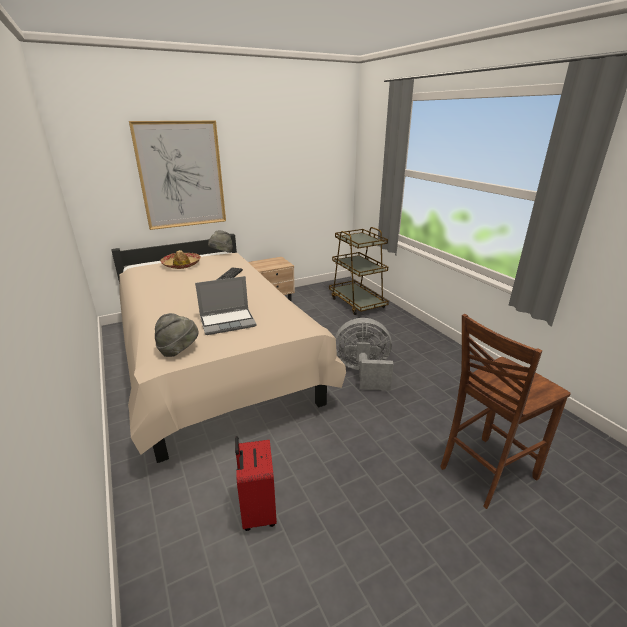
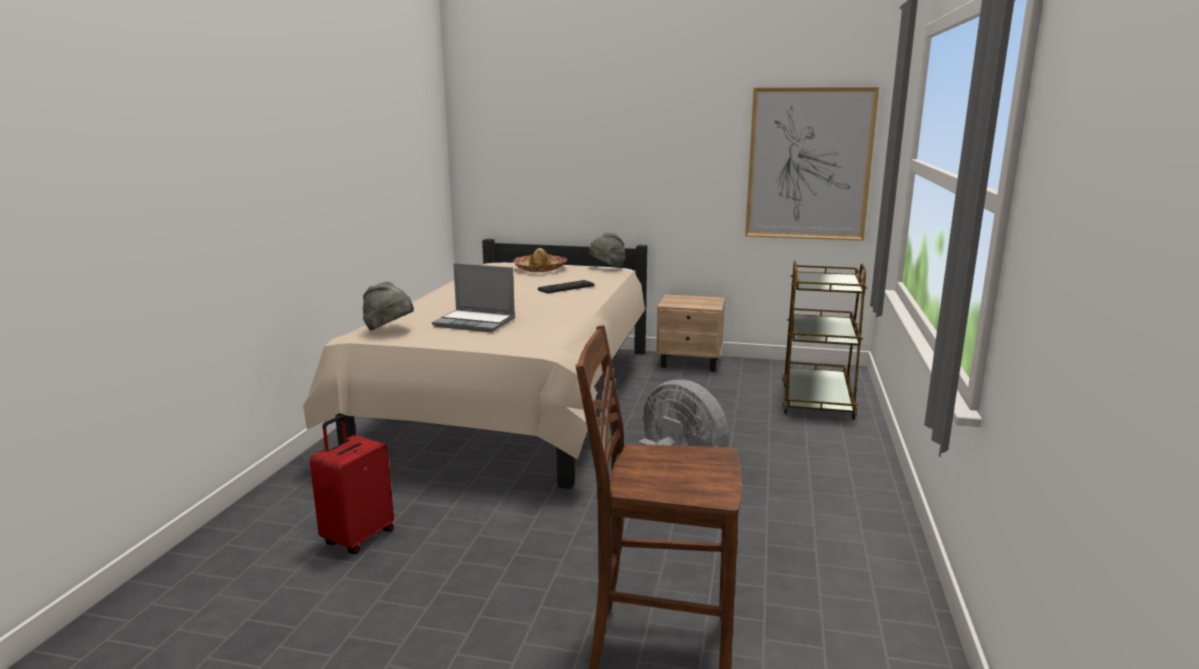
camera: 40 degrees right, 10 degrees down
(181, 175) = (585, 153): picture -> picture (809, 164)

